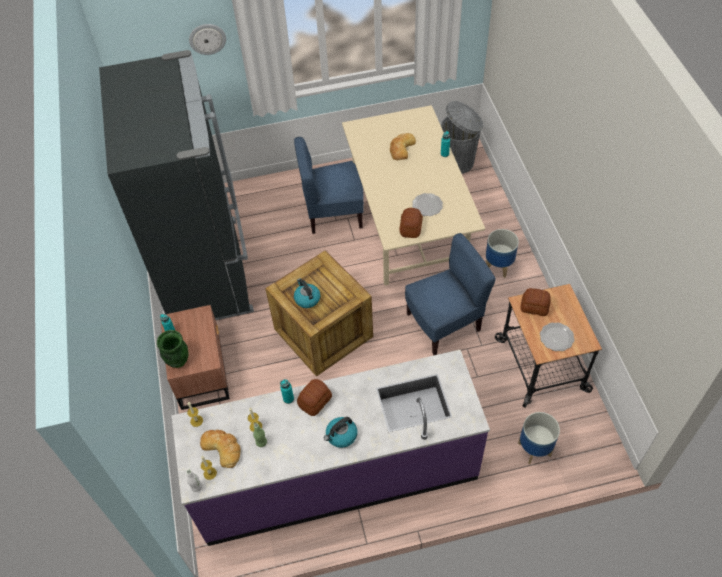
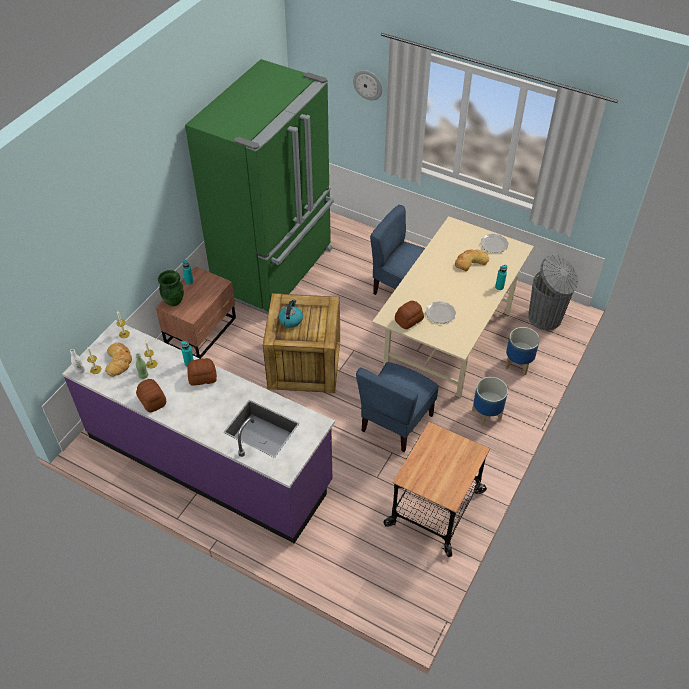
camera: 40 degrees right, 5 degrees down
(207, 271) = (276, 270): black fridge -> green fridge
(341, 436) = (192, 410): kettle -> none
(444, 323) = (396, 423): blue chair -> blue chair turned 105 degrees clockwise
(534, 449) = (358, 560): planter -> planter (518, 365)
(535, 307) = (440, 443): bread -> bread (152, 401)
(556, 338) = (430, 477): plate -> plate (493, 244)

